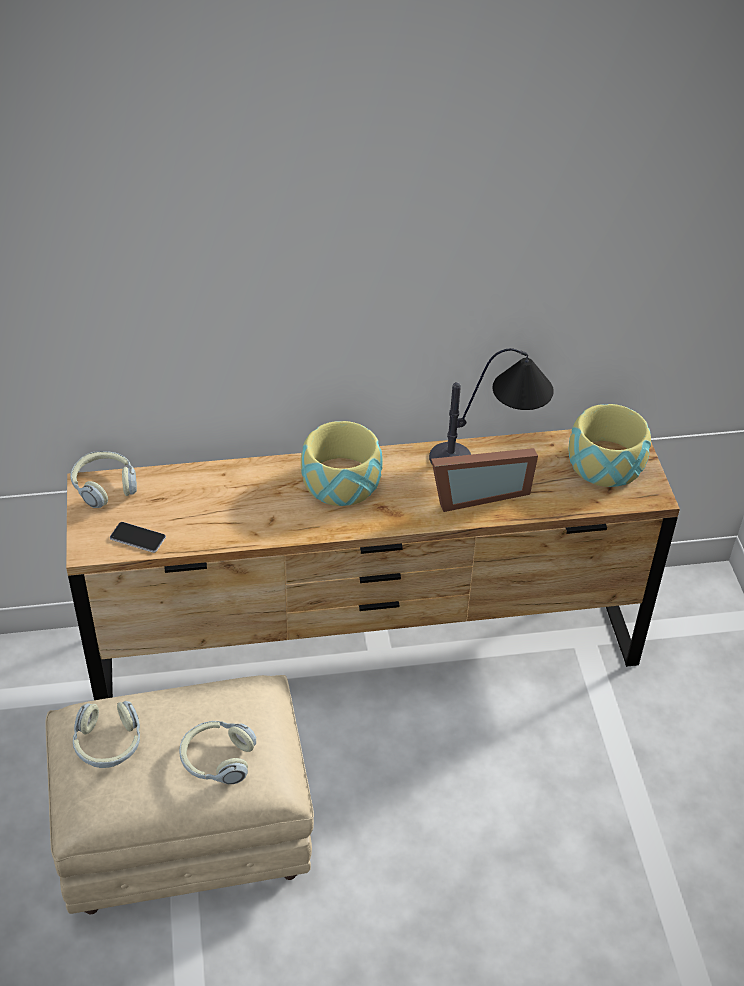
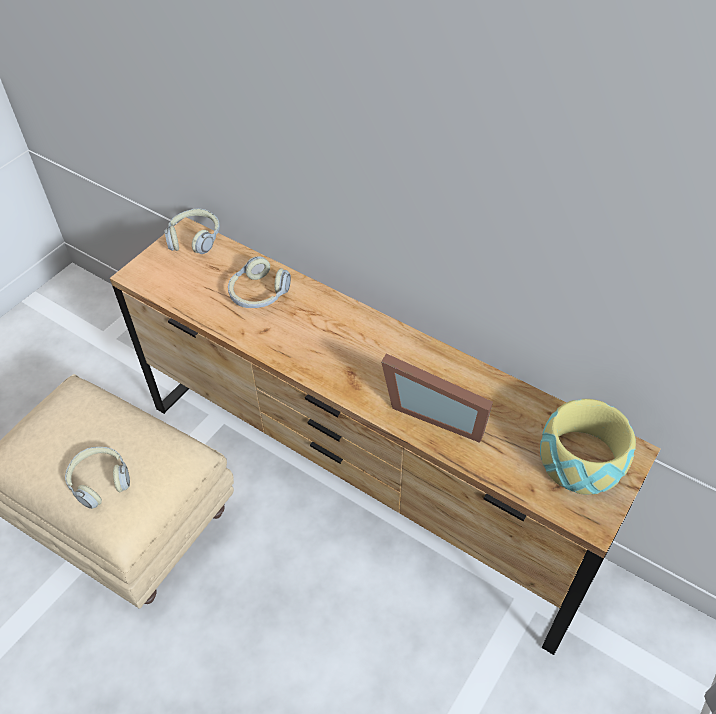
camera: 45 degrees right, 5 degrees up
(108, 744) = (57, 419): headphones -> headphones (259, 294)
(138, 538) = (170, 286): phone -> none
(340, 480) = (346, 332): bowl -> none
(491, 449) = (491, 383): table lamp -> none

